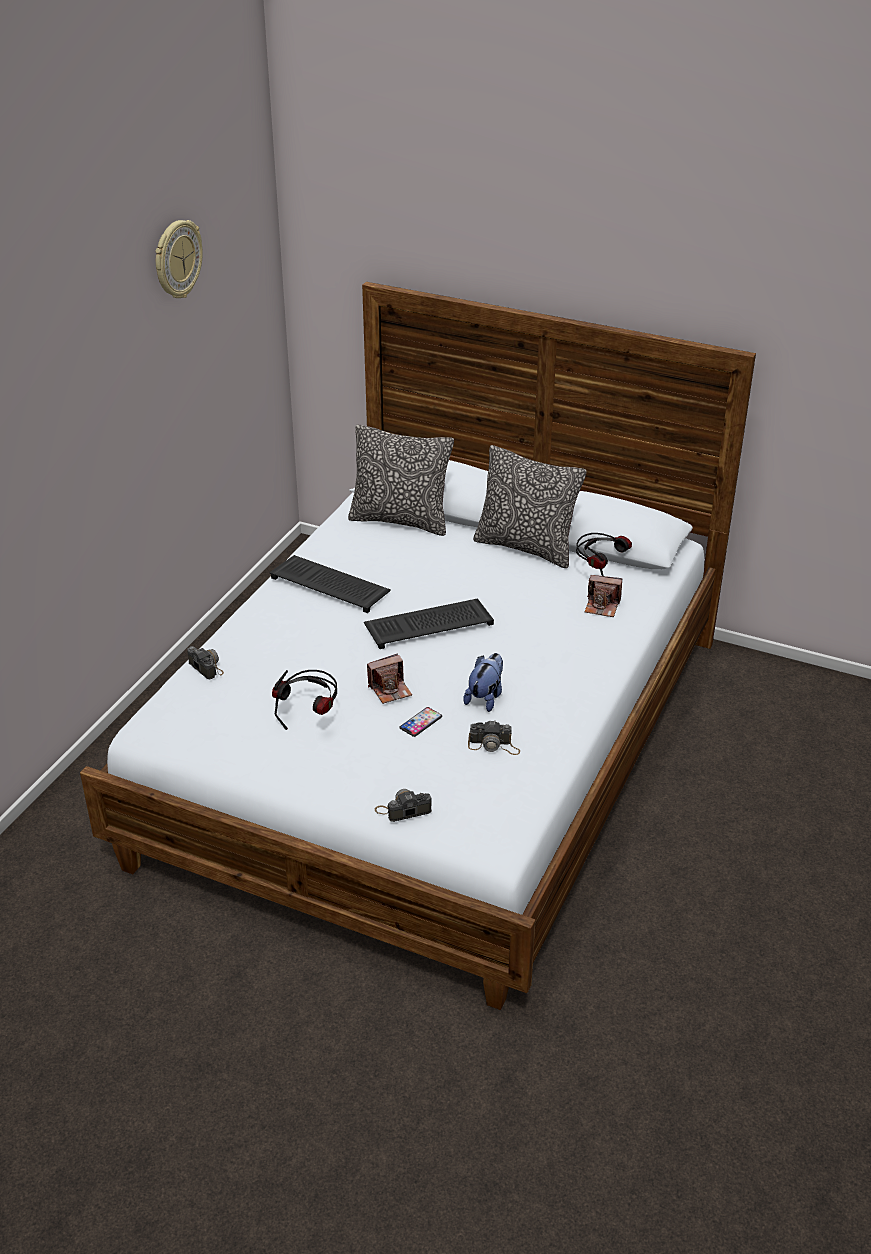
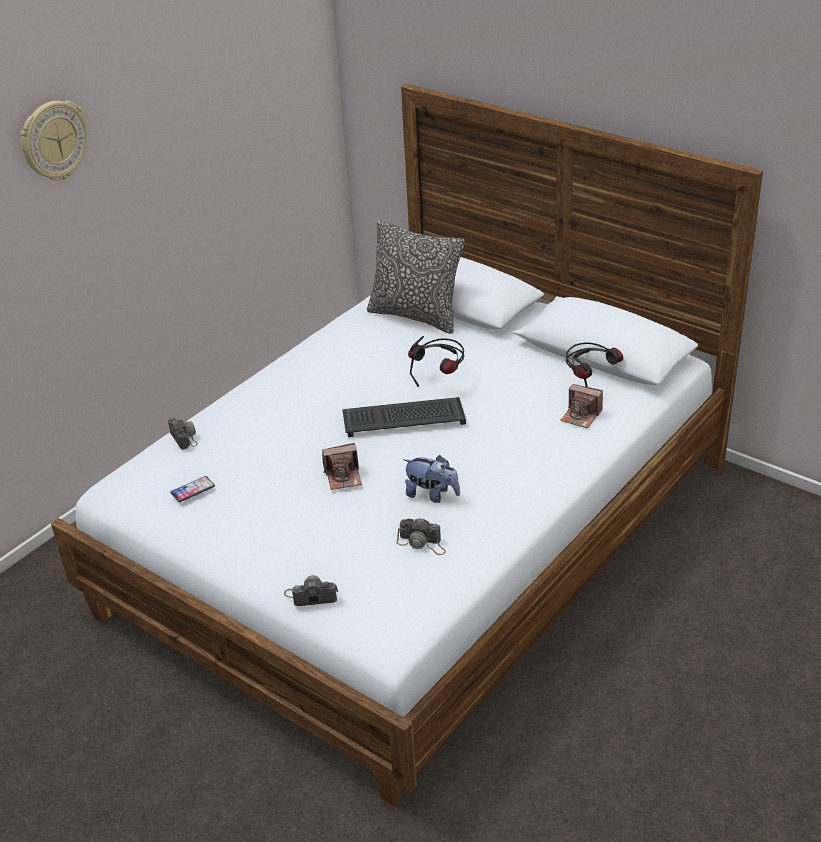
camera: 15 degrees right, 0 degrees up
(177, 259) = (208, 53): wall clock -> wall clock (54, 140)
(310, 717) = (259, 495): headphones -> headphones (440, 379)
(331, 585) = (327, 371): keyboard -> none
(420, 722) = (360, 512): phone -> phone (193, 490)
(485, 697) = (432, 495): plush toy -> plush toy turned 75 degrees clockwise
(526, 547) = (527, 352): pillow -> none

